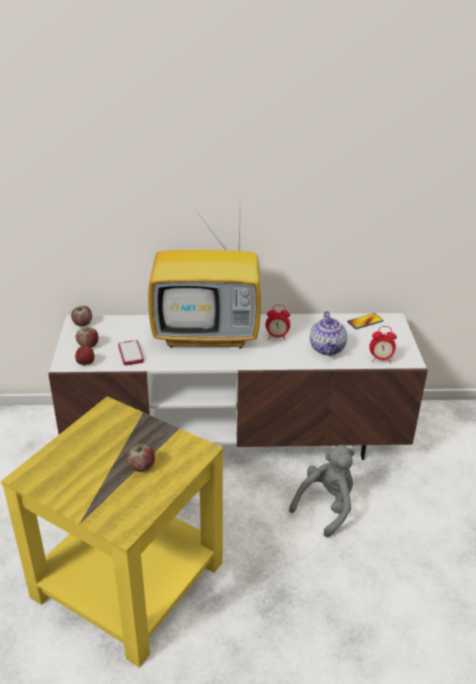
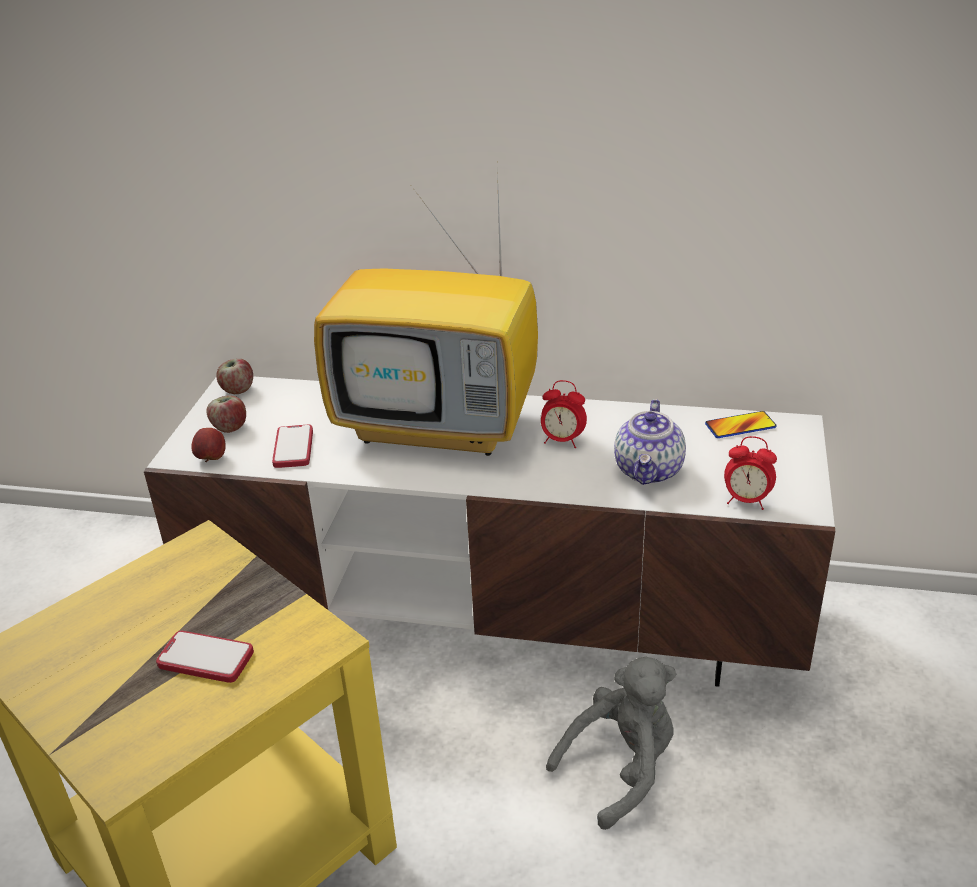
camera: 15 degrees right, 0 degrees up
(141, 466) = (206, 659): apple -> phone

